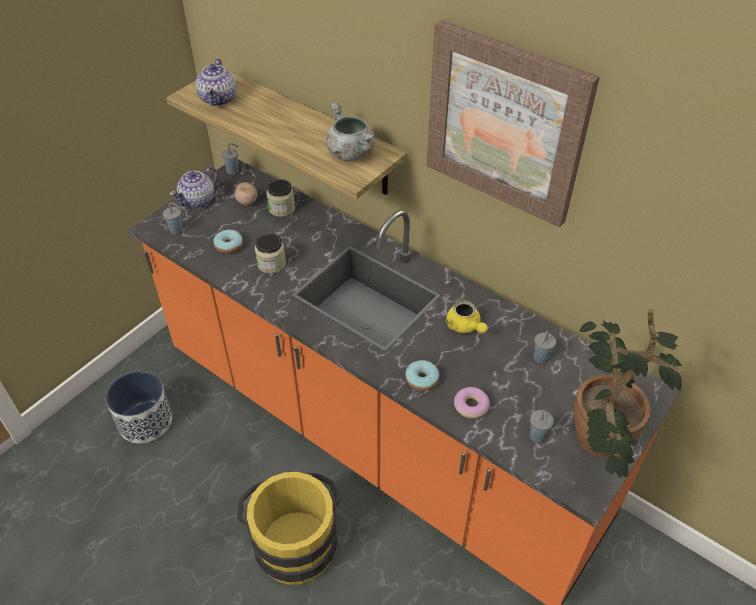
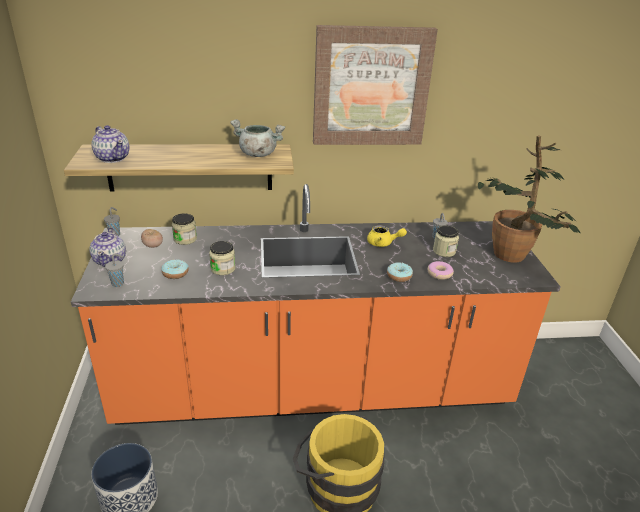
camera: 45 degrees left, 15 degrees down
(521, 381) = (444, 251): none -> jar
(537, 437) = (486, 269): grey cup -> none

